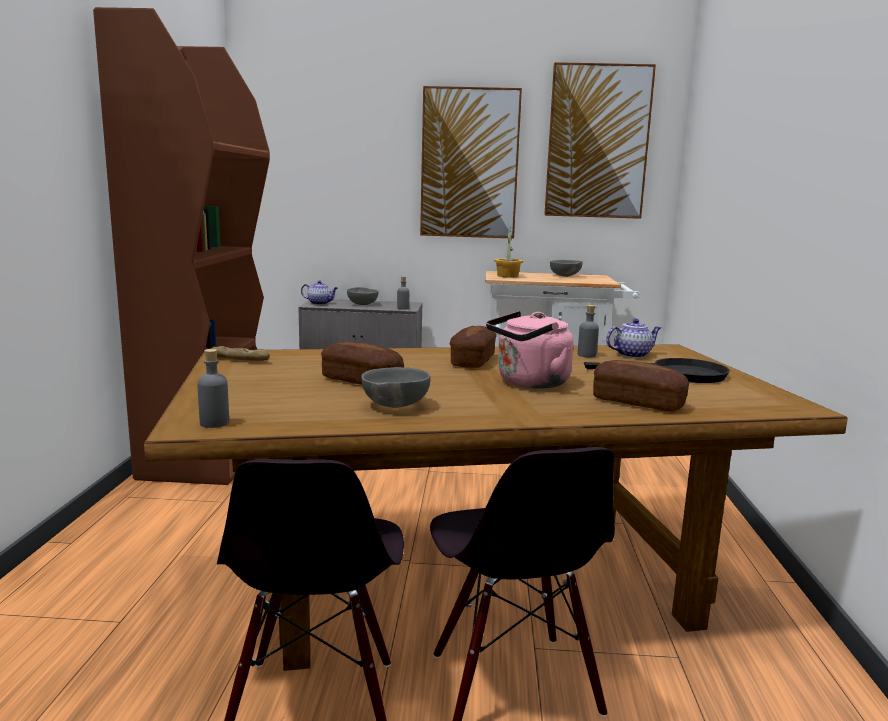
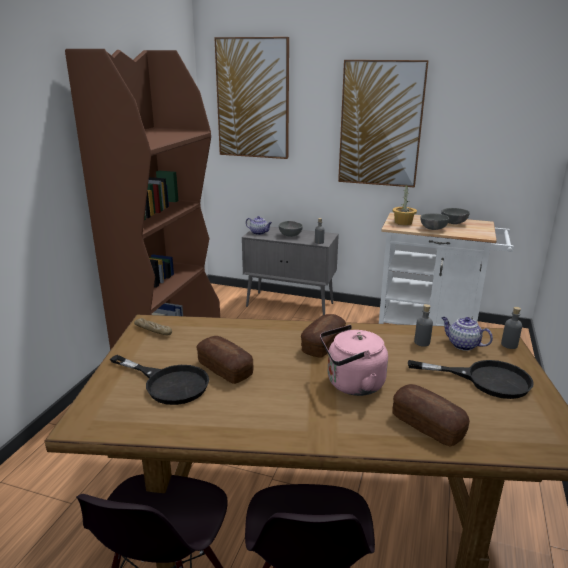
camera: 15 degrees right, 10 degrees up
(214, 423) = (98, 420): grey bottle -> grey bottle (509, 345)
(293, 393) = (168, 383): none -> black frying pan
(394, 406) = (231, 410): grey bowl -> grey bowl (432, 229)
(597, 142) = (494, 107): picture -> picture (253, 99)
(632, 355) = (462, 345): teapot -> teapot turned 135 degrees counterclockwise

